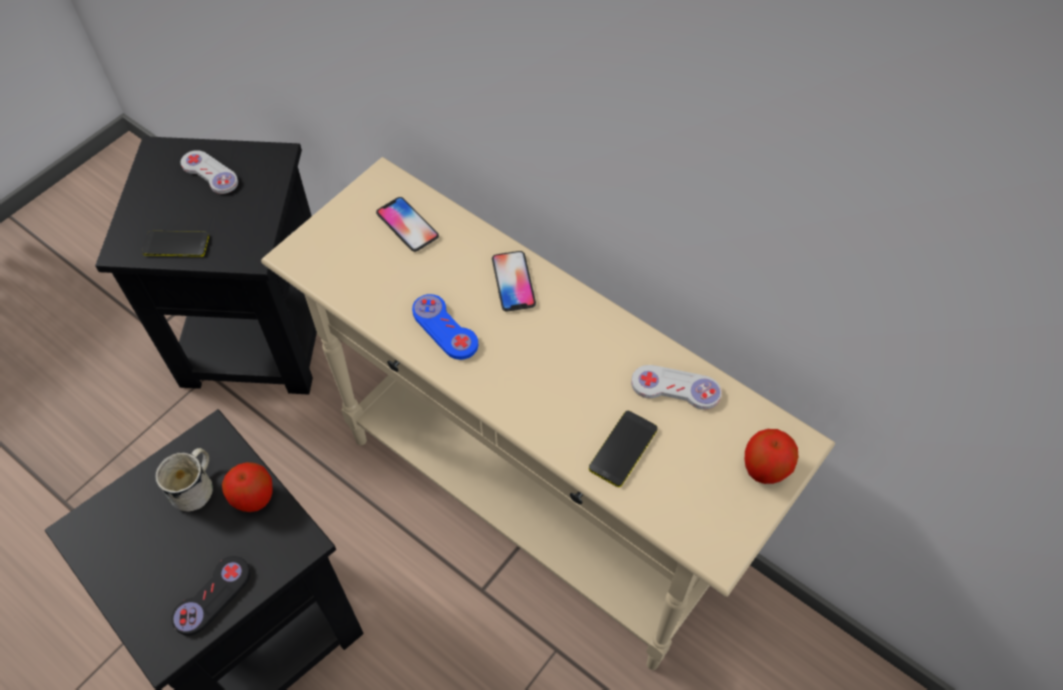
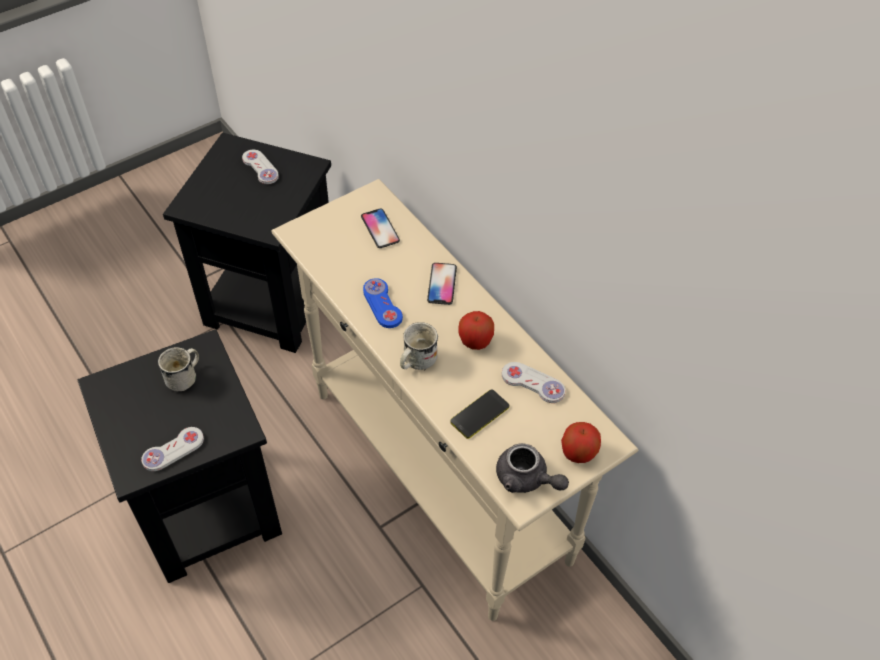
camera: 15 degrees right, 5 degrees down
(176, 244) = (222, 212): phone -> none
(212, 596) = (173, 450): black game controller -> white game controller
(254, 497) = (221, 393): apple -> apple (475, 341)
(515, 396) = (416, 361): none -> white mug
(714, 523) = (526, 479): none -> grey teapot

